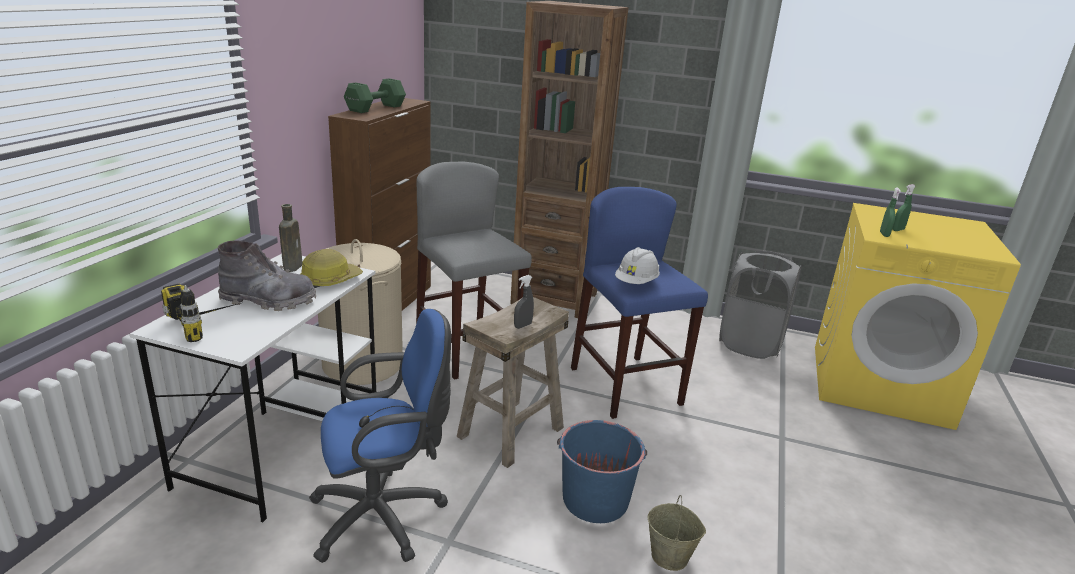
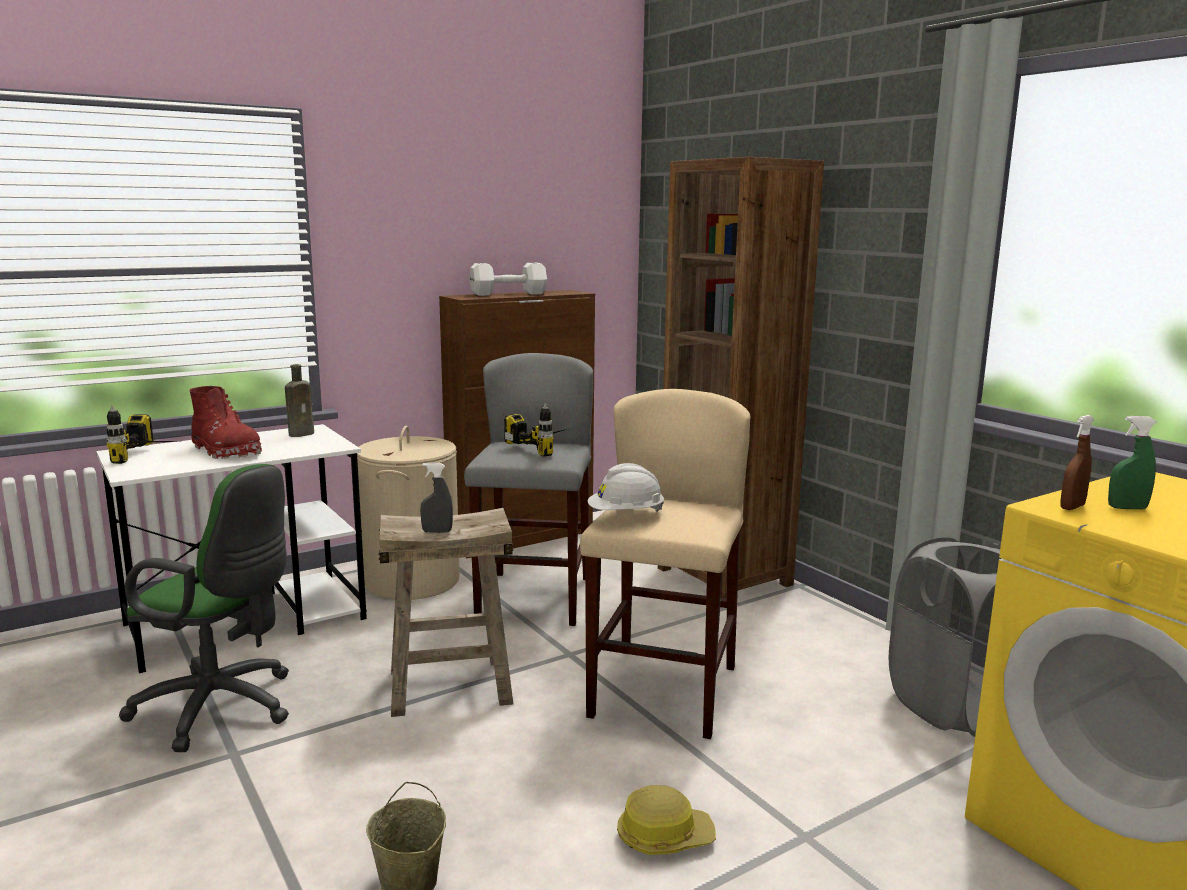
camera: 40 degrees right, 10 degrees down
(268, 301) = (226, 451): grey boot -> red boot
(330, 280) = (305, 447): hard hat -> hard hat (664, 836)
(377, 108) = (510, 294): green dumbbell -> white dumbbell
(384, 516) = (222, 709): blue office chair -> green office chair
(483, 238) = (545, 447): none -> power drill
(595, 499) = (427, 786): blue bucket -> none
(625, 386) = (662, 691): blue stool -> beige stool
(884, 234) = (1072, 507): green spray bottle -> brown spray bottle

